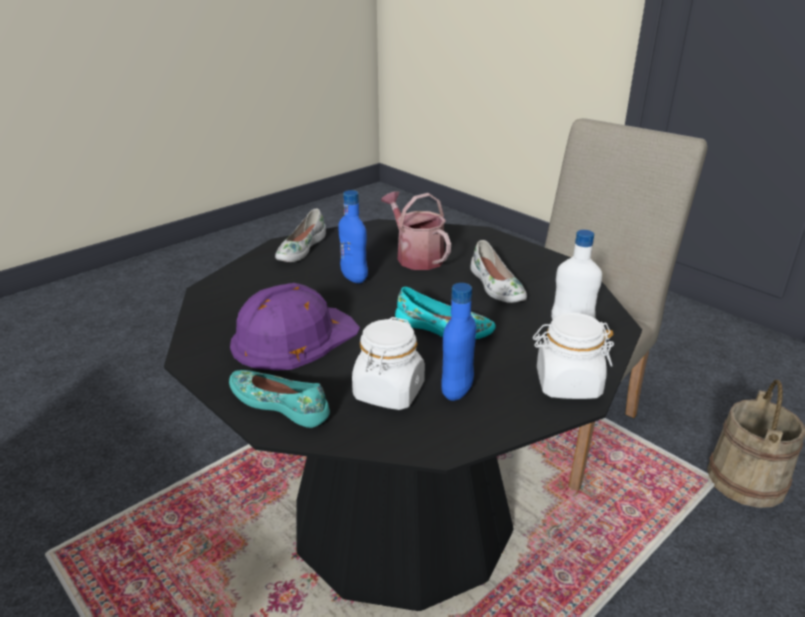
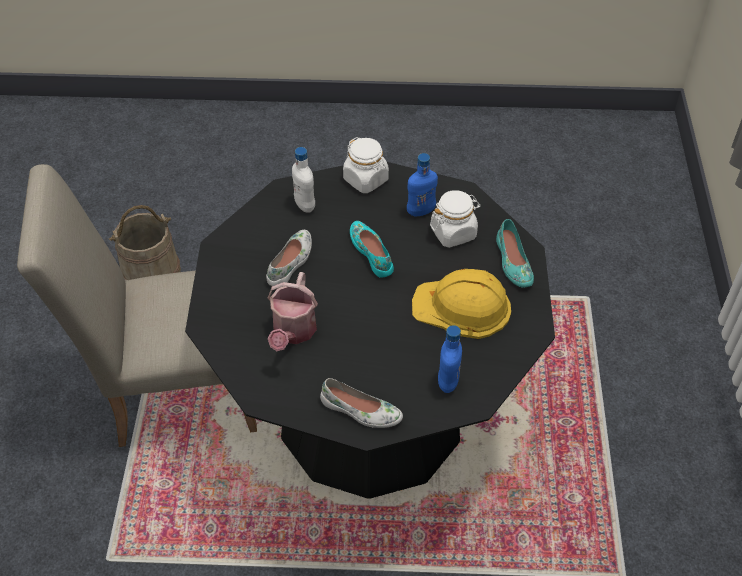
camera: 135 degrees left, 20 degrees up
(293, 337) = (462, 307): purple hard hat -> yellow hard hat
(300, 249) = (360, 411): white shoe -> white shoe turned 45 degrees clockwise
(354, 278) = (364, 339): blue bottle -> blue bottle (448, 382)

